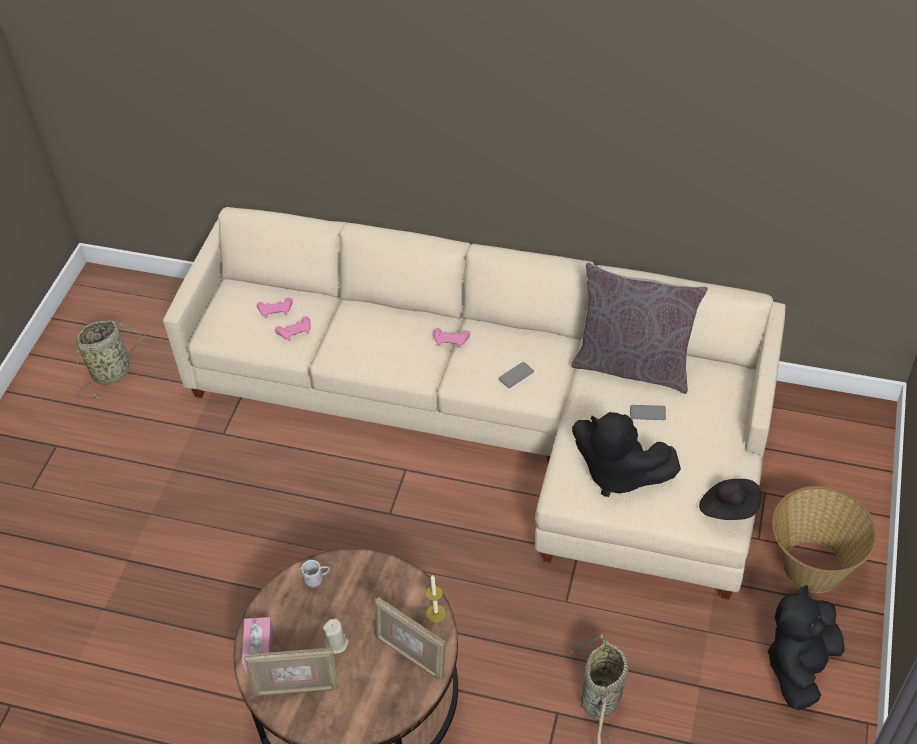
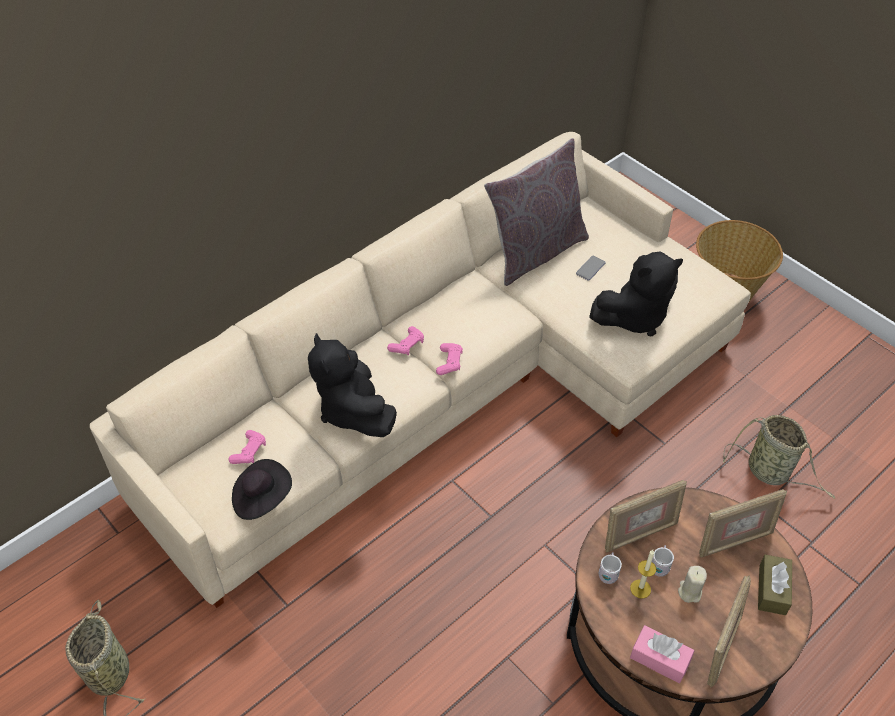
camera: 60 degrees left, 0 degrees up
(295, 332) = (291, 450): pink game controller -> pink game controller (449, 362)
(348, 612) = (659, 566): none -> white mug
(370, 584) = (639, 534): none -> picture frame
(379, 704) = (772, 590): none -> brown tissue box
(436, 613) = (701, 502): candle -> candle (640, 589)
(516, 375) = (485, 323): phone -> none
(728, 508) = (712, 275): black hat -> black hat (261, 498)
(800, 666) = (804, 343): black plush toy -> black plush toy (353, 410)

